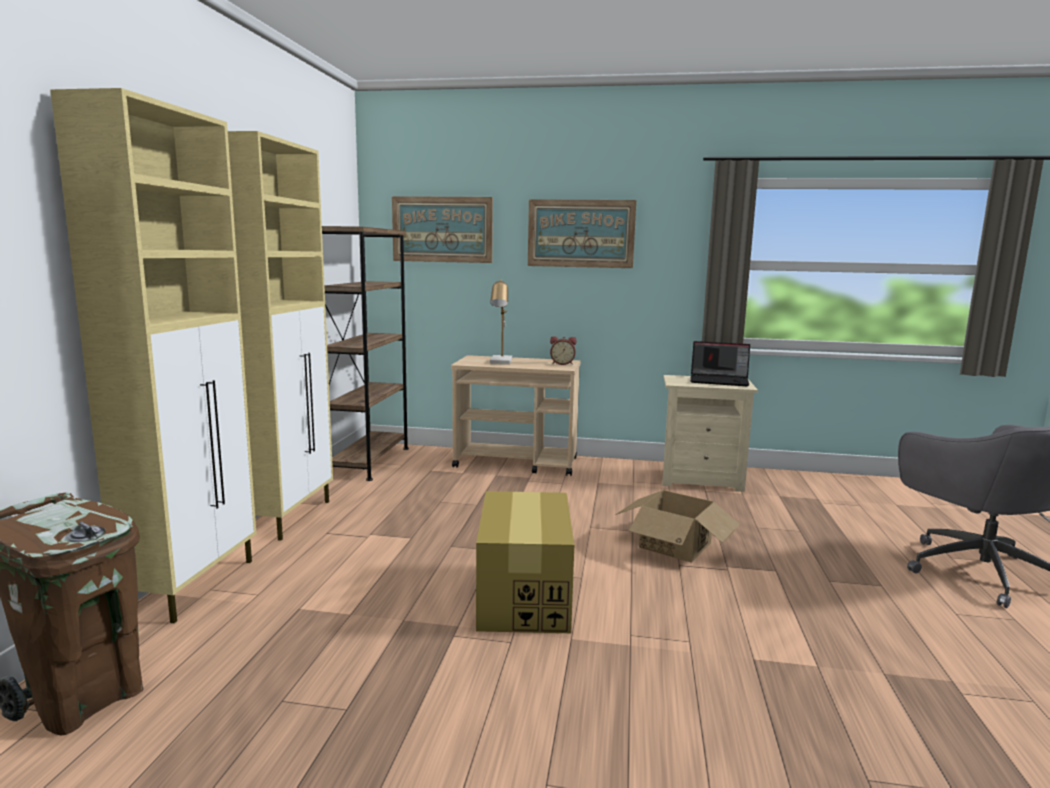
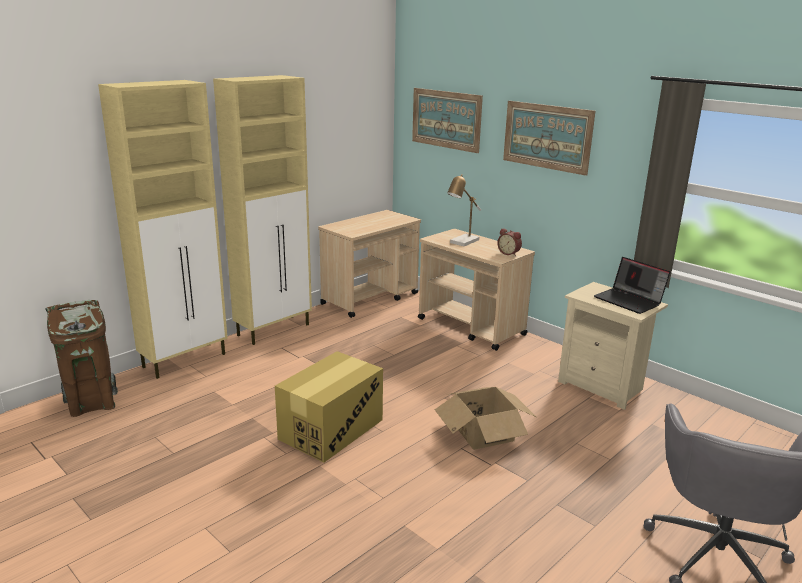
camera: 35 degrees right, 10 degrees up
(369, 461) = (370, 298): brown bookcase -> beige cart

